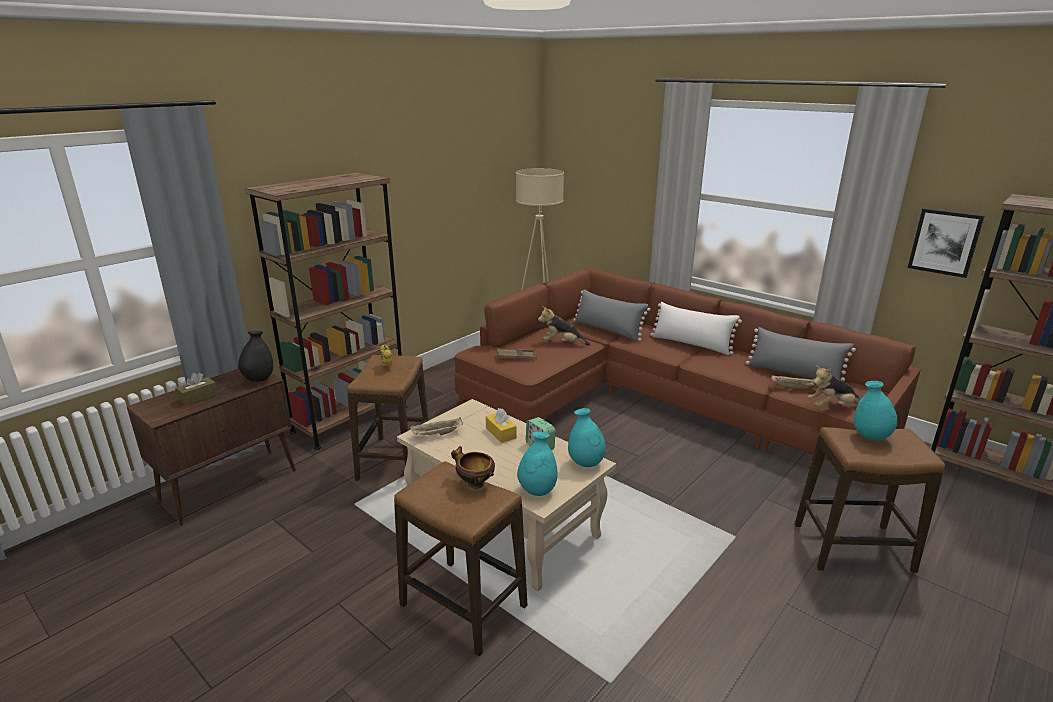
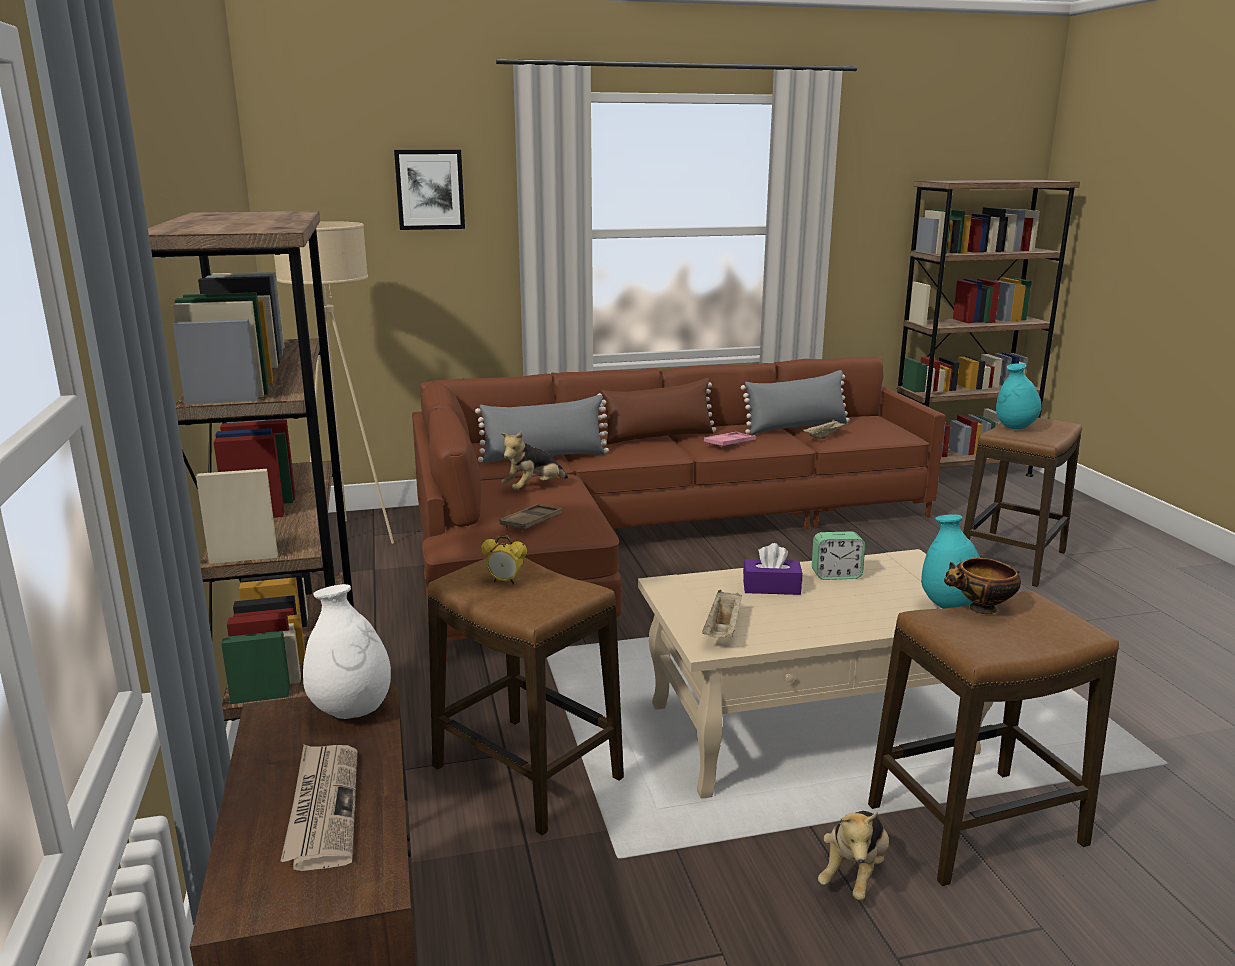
camera: 55 degrees left, 5 degrees down
(198, 397) = (323, 807): brown tissue box -> newspaper
(259, 379) = (351, 711): black vase -> white vase
(501, 433) = (771, 587): yellow tissue box -> purple tissue box
(586, 463) = (905, 563): turquoise vase -> none
(691, 344) = (658, 437): white pillow -> brown pillow
(719, 364) = (729, 443): none -> pink tray
(831, 407) = (881, 439): plush toy -> plush toy (854, 874)
(944, 242) = (864, 242): picture -> picture (430, 189)

